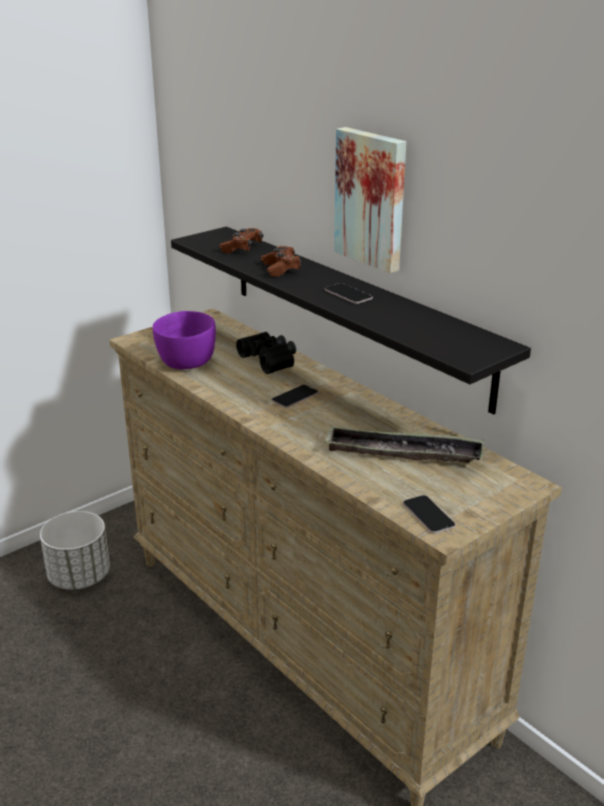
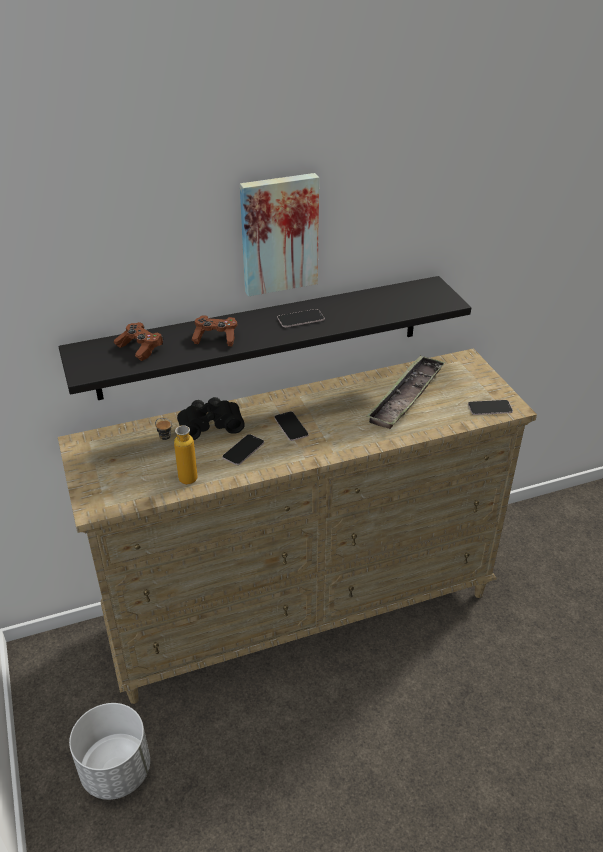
camera: 70 degrees left, 10 degrees up
(186, 363) = (180, 478): purple bowl -> bottle
(242, 382) = (243, 450): none -> phone

